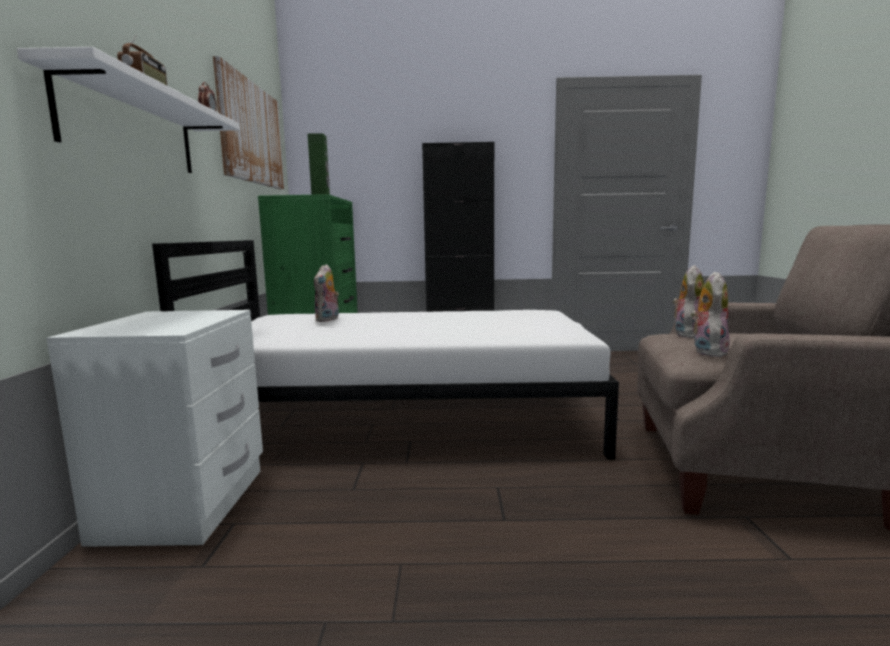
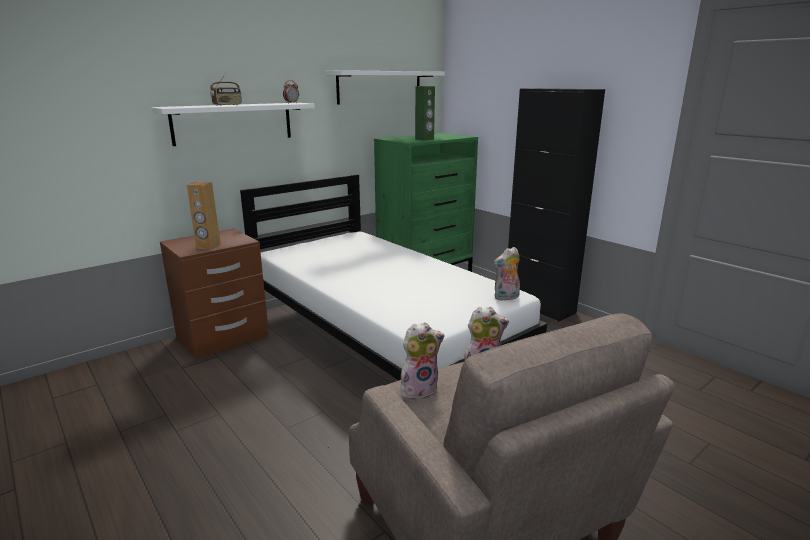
camera: 50 degrees right, 10 degrees up
(186, 322) = (208, 246): none -> brown speaker
(186, 504) = (223, 337): white nightstand -> brown nightstand
(251, 133) = (380, 87): picture -> white shelf
(328, 320) = (358, 250): plush toy -> plush toy (506, 298)

